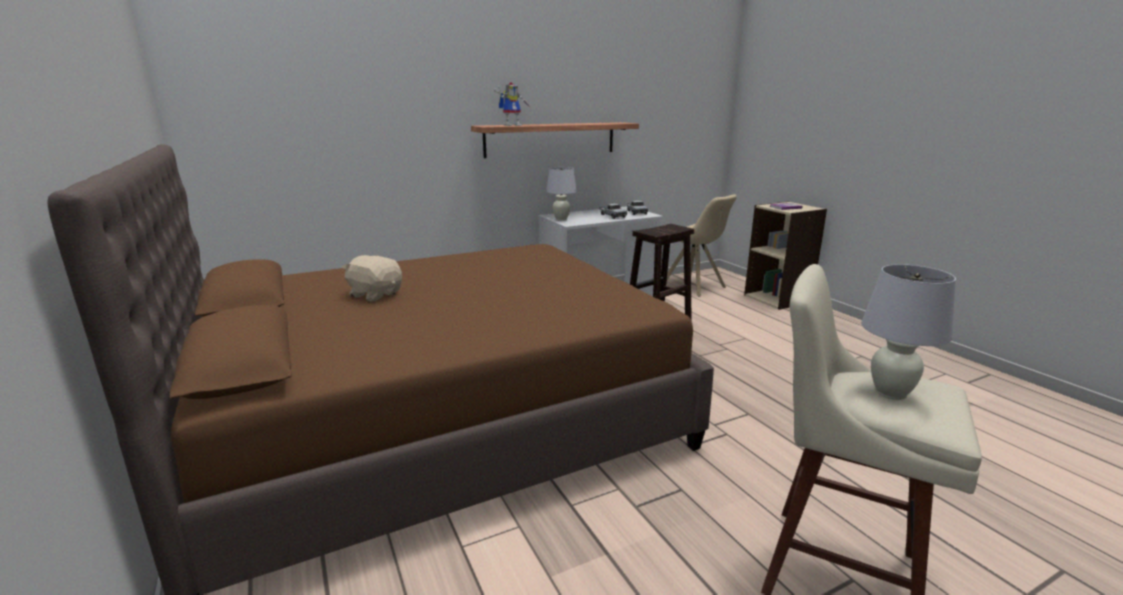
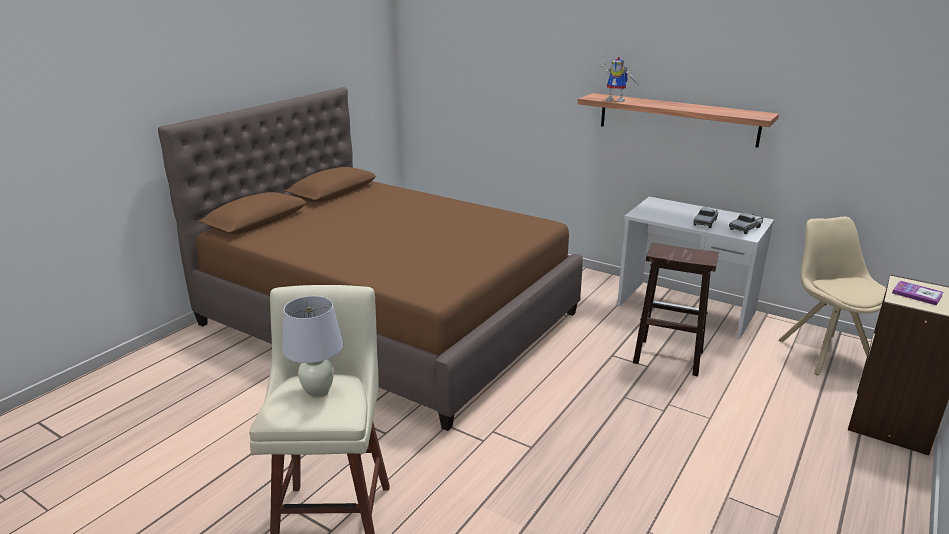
camera: 60 degrees right, 5 degrees up
(375, 294) = (372, 213): beige plush toy -> none
(561, 219) = (648, 207): white table lamp -> none
(693, 286) = (824, 353): beige chair -> beige chair turned 150 degrees clockwise

